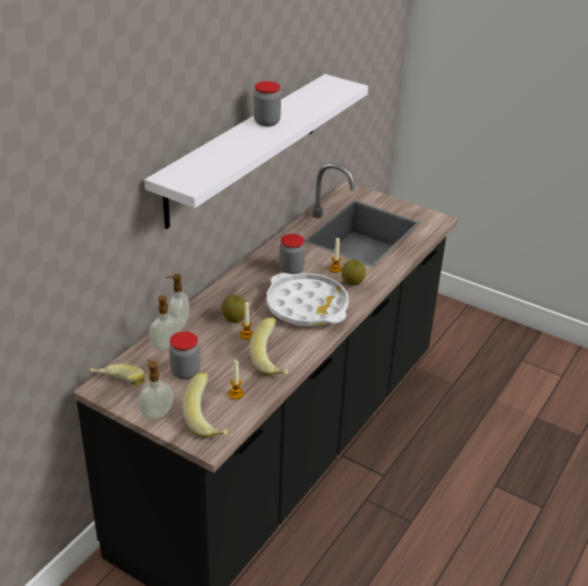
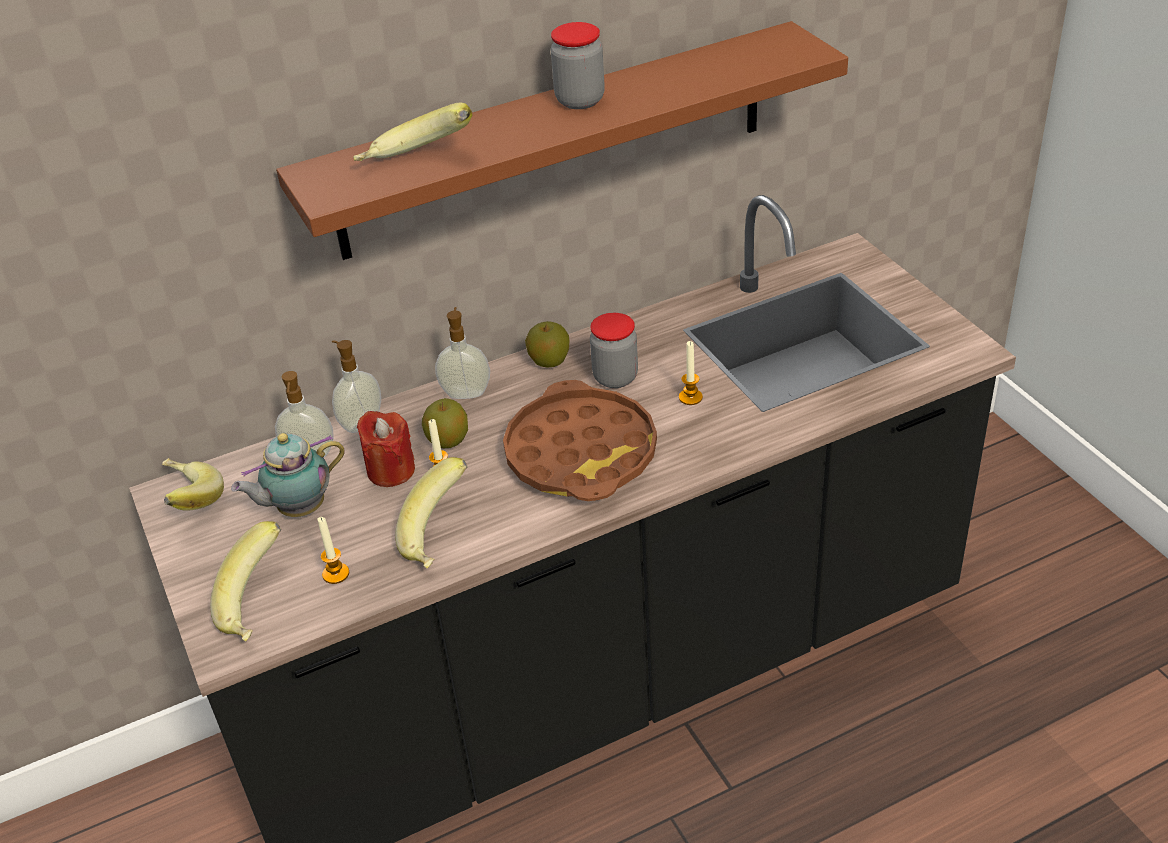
camera: 35 degrees right, 5 degrees up
(156, 414) = (200, 565): soap dispenser -> soap dispenser (466, 392)
(185, 372) = (298, 509): jar -> teapot
(217, 341) = (391, 470): none -> red candle
(220, 163) = (416, 164): none -> banana
(245, 148) = (554, 141): white shelf -> brown shelf
(307, 306) = (581, 453): white tray -> brown tray
(352, 282) = (698, 431): apple -> apple (549, 361)

